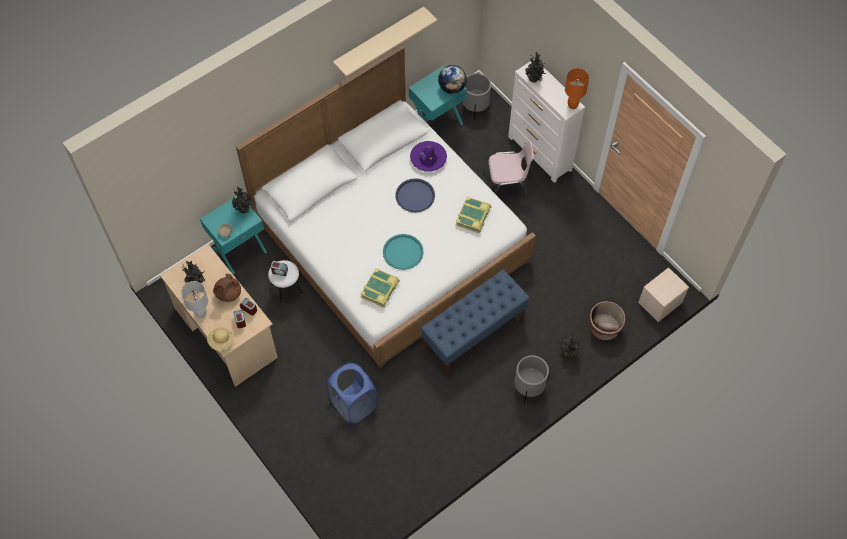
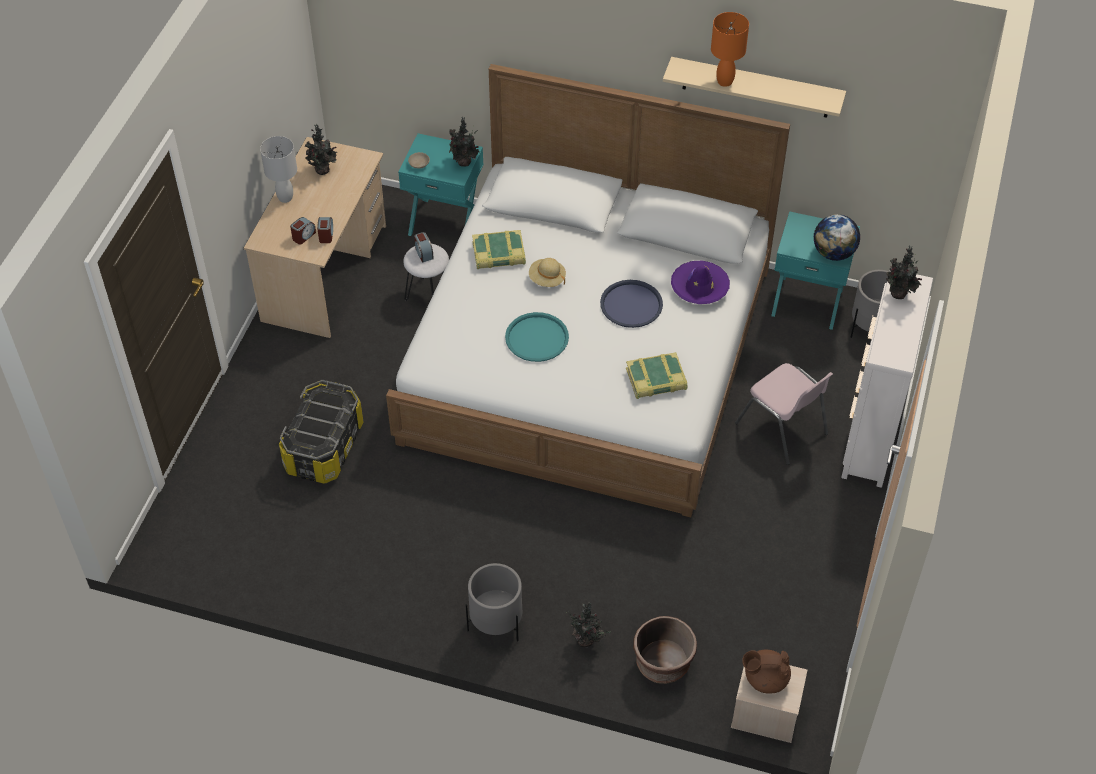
camera: 55 degrees right, 10 degrees down
(221, 341) = (262, 235): beige hat -> beige hat (547, 279)
(228, 294) = (330, 206): brown teapot -> brown teapot (765, 679)
(353, 404) = (323, 447): blue laundry basket -> storage box
(380, 290) = (463, 345): book -> book (499, 254)
(474, 332) = (528, 515): blue bench -> none
(573, 105) = (899, 358): orange table lamp -> orange table lamp (724, 82)

